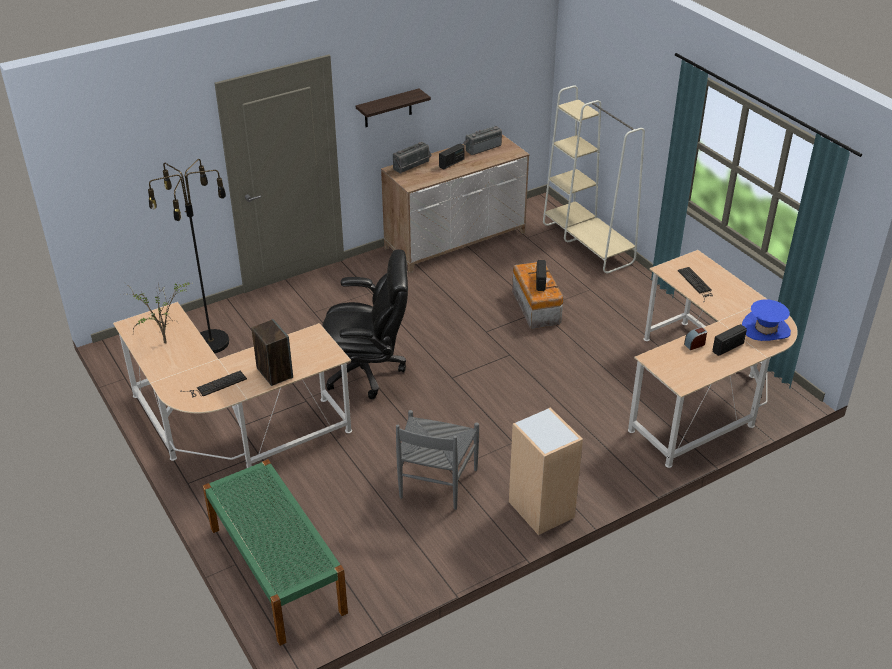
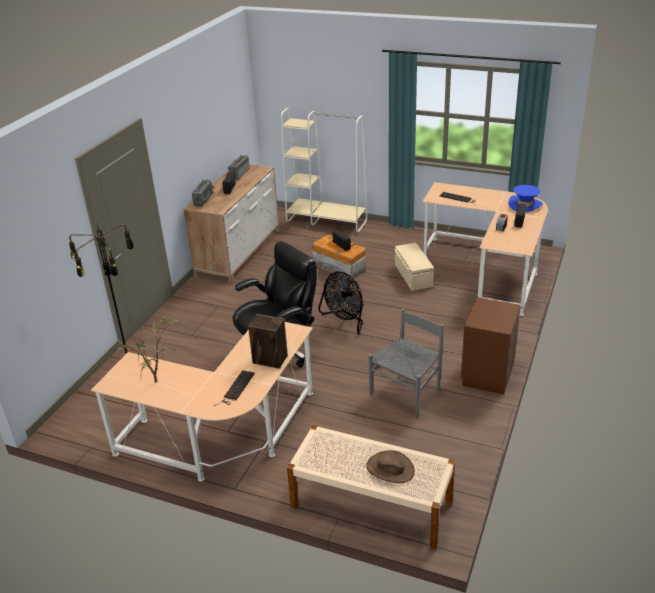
camera: 35 degrees left, 5 degrees down
(276, 570) = (371, 504): green bench -> beige bench
(279, 541) = (390, 469): none -> brown hat
(388, 108) = (179, 157): shelf -> none
(435, 484) = (407, 394): grey chair -> grey chair turned 120 degrees counterclockwise
(473, 370) = (346, 319): none -> black fan
(541, 510) = (486, 374): bookcase -> brown nightstand
(603, 356) = (413, 275): none -> beige storage box

